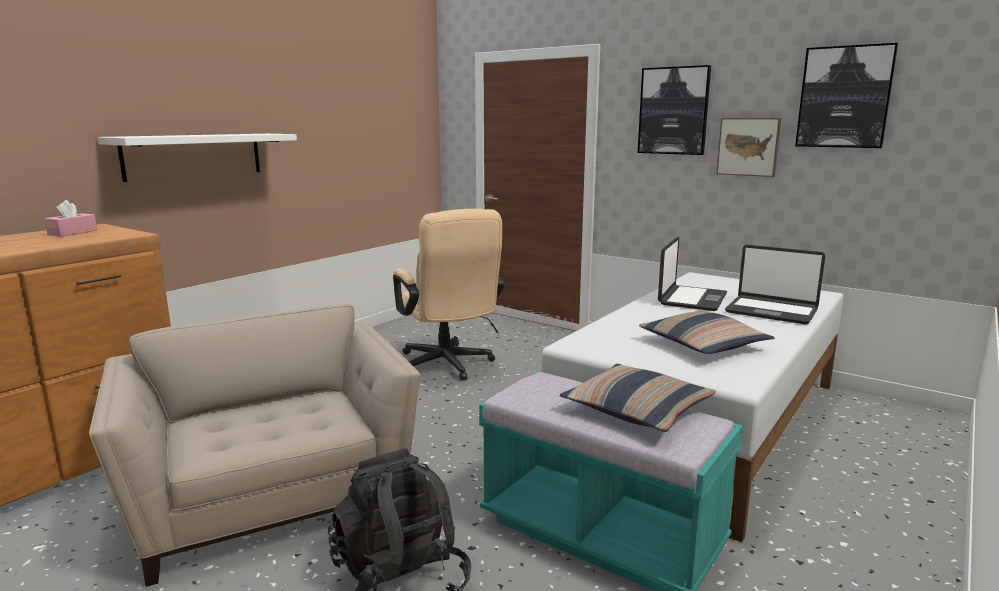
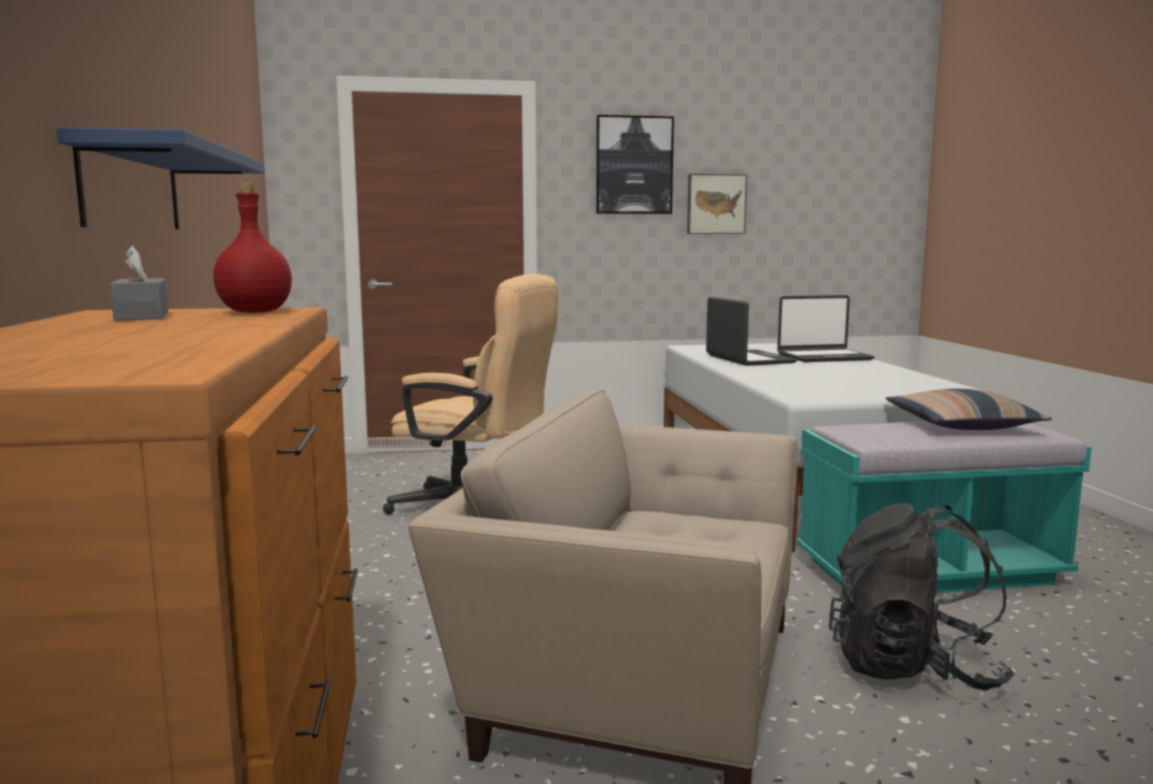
camera: 45 degrees left, 5 degrees down
(72, 232) = (142, 316): pink tissue box -> grey tissue box
(108, 236) = (255, 312): none -> red bottle
(194, 156) = (132, 188): white shelf -> blue shelf
(703, 345) = (871, 380): pillow -> none
(844, 97) = (797, 156): picture -> none

